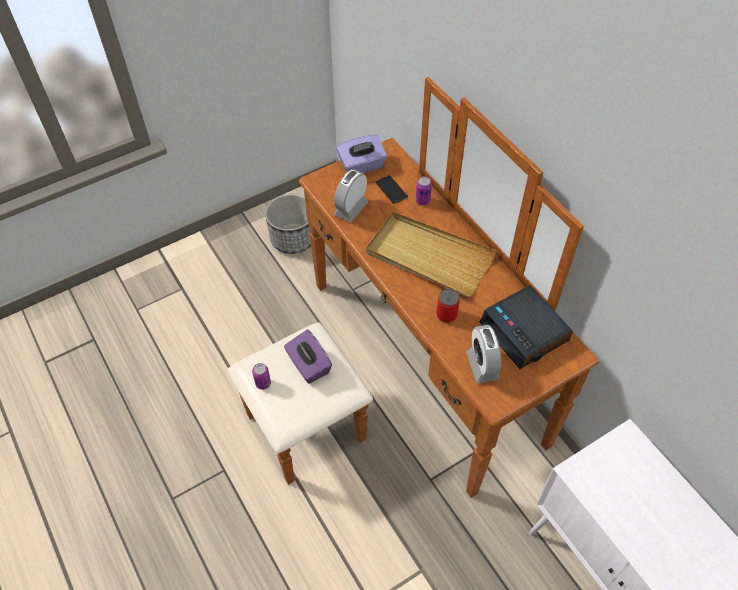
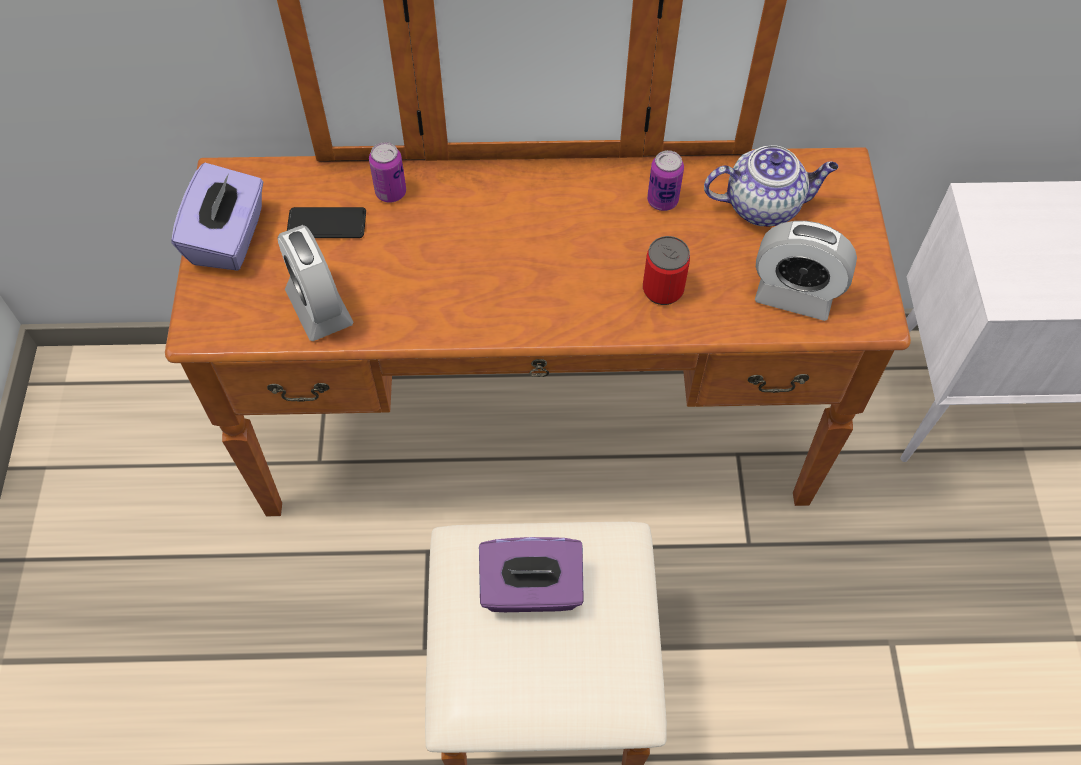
camera: 60 degrees left, 5 degrees up
(263, 383) = (519, 692): can -> can (662, 201)
(293, 238) = (129, 500): planter -> none
(429, 257) = (522, 249): beige tray -> none
(525, 332) = (764, 205): alarm clock -> teapot

